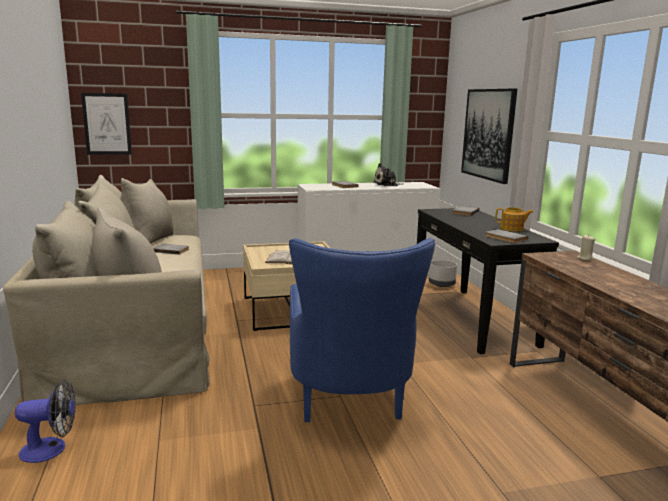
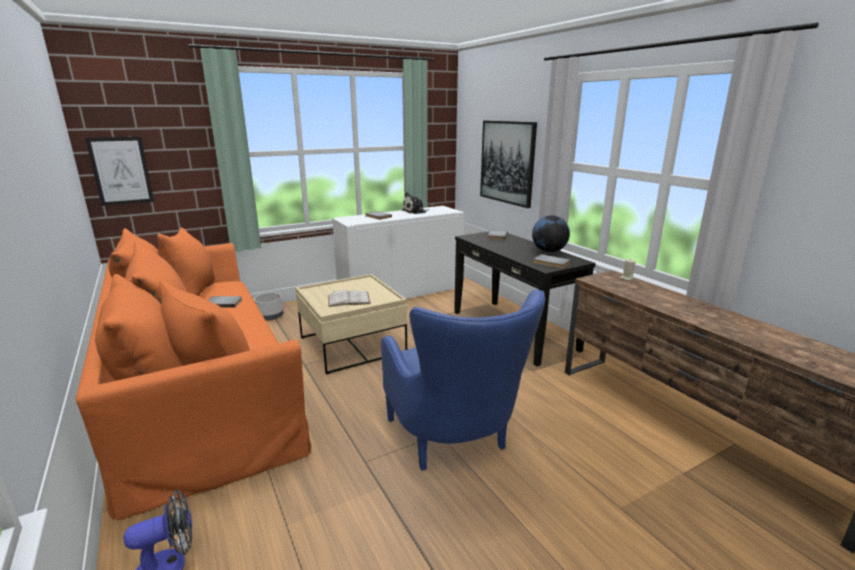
camera: 15 degrees left, 5 degrees up
(137, 325) = (201, 387): beige sofa -> orange sofa
(442, 284) = (473, 298): grey planter -> grey planter (270, 316)
(512, 229) = (549, 251): teapot -> globe

